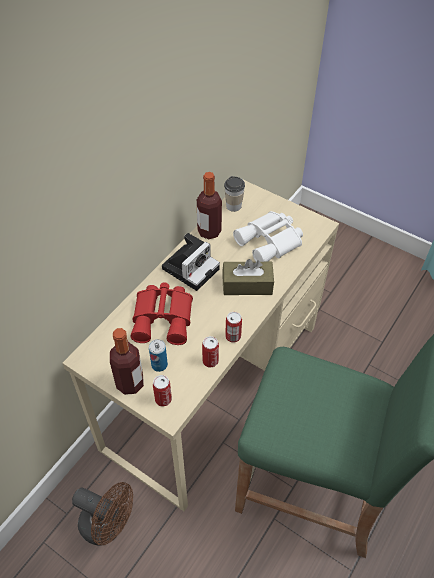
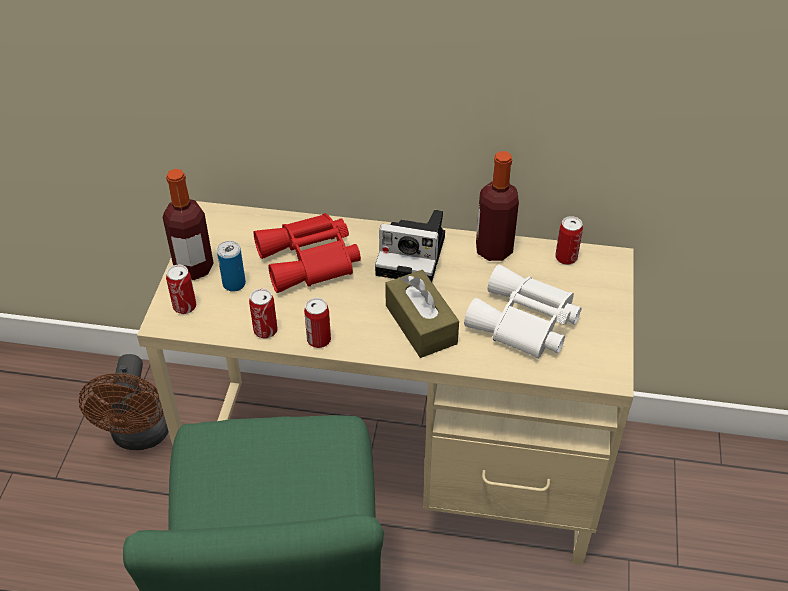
camera: 65 degrees right, 5 degrees down
(233, 206) = (566, 258): cup -> can

